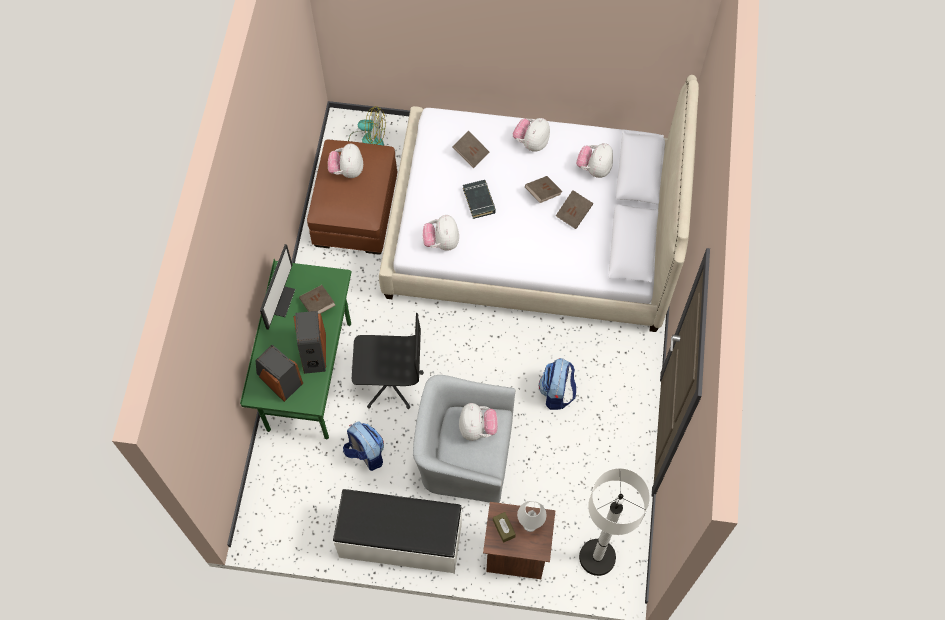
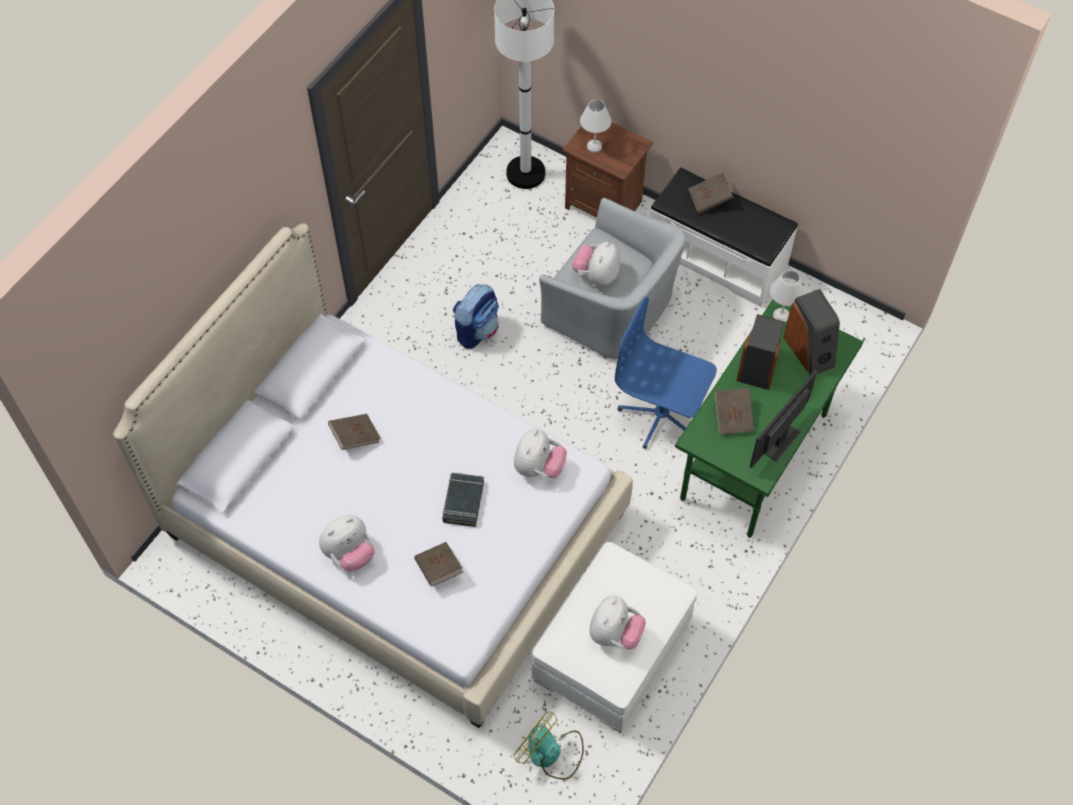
camera: 155 degrees left, 5 degrees down
(310, 400) = (780, 316): none -> white table lamp
(355, 211) = (612, 650): brown ottoman -> white ottoman
(365, 453) = (720, 351): backpack -> none
(389, 382) = (661, 415): black office chair -> blue office chair
(504, 528) = (622, 152): brown tissue box -> none
(542, 193) = (377, 477): brown book -> brown book (710, 200)
(594, 169) = (292, 484): plush toy -> none

